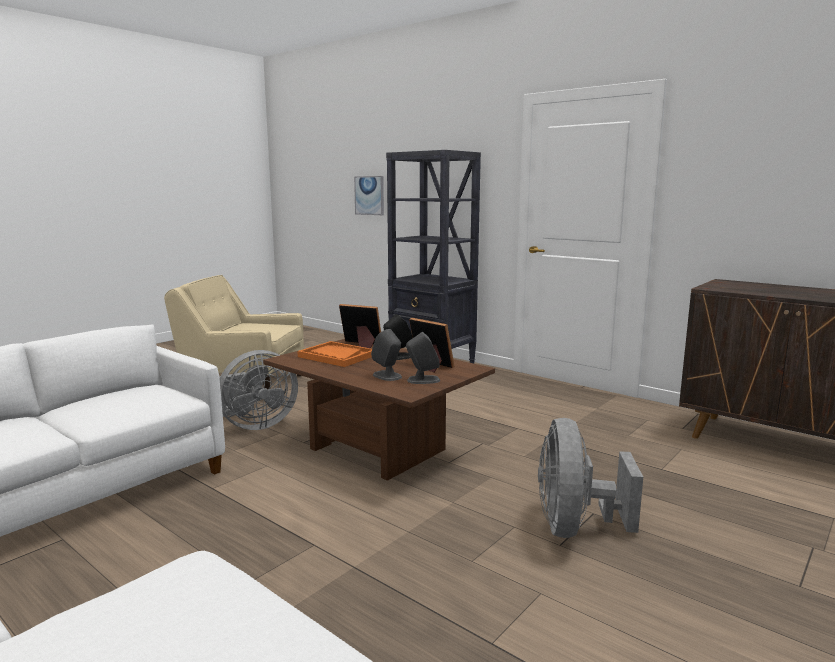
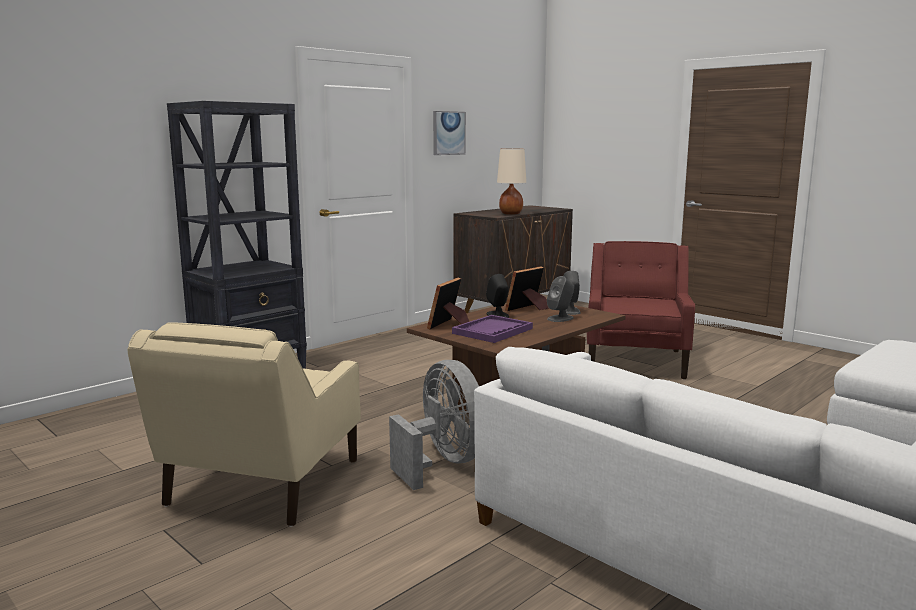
camera: 85 degrees left, 0 degrees up
(337, 356) = (492, 331): orange tray -> purple tray
(369, 195) = (50, 164): picture -> picture (448, 133)
(575, 527) = (635, 361): grey fan -> red armchair
(750, 291) = (510, 214): none -> beige table lamp

